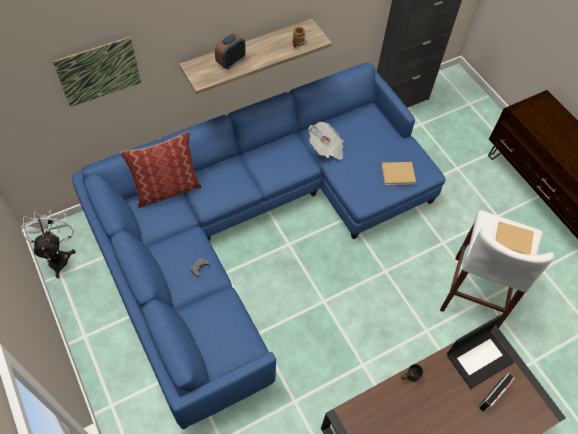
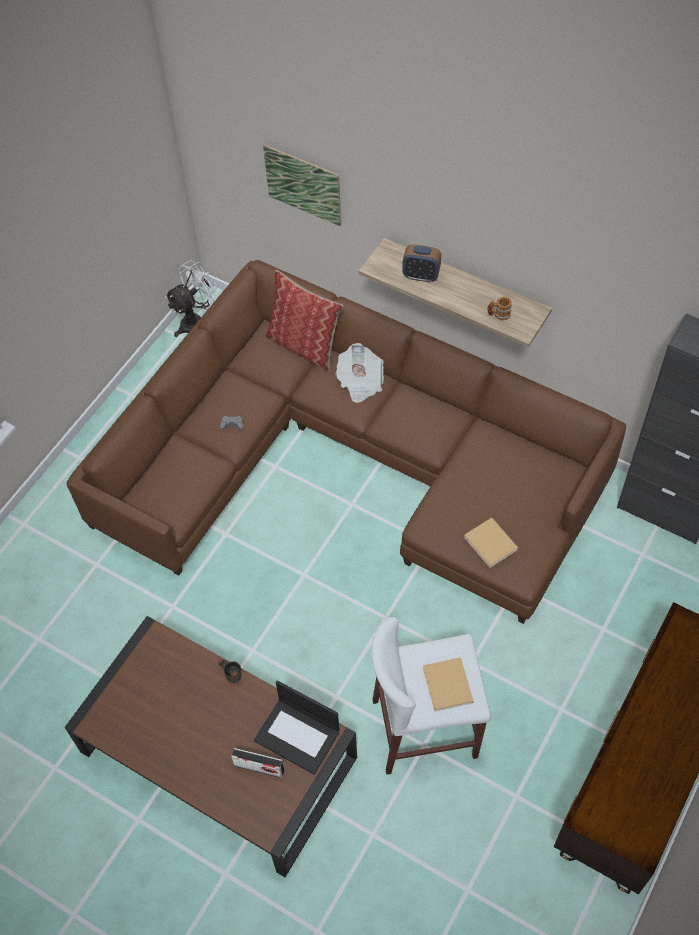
camera: 65 degrees right, 0 degrees up
(254, 225) = (352, 459): blue sofa -> brown sofa
(326, 148) = (470, 453): newspaper -> newspaper (360, 381)

